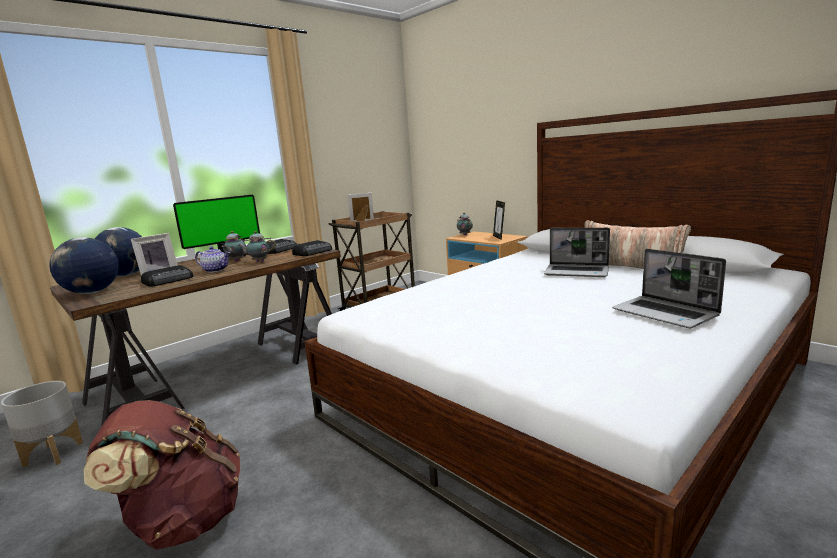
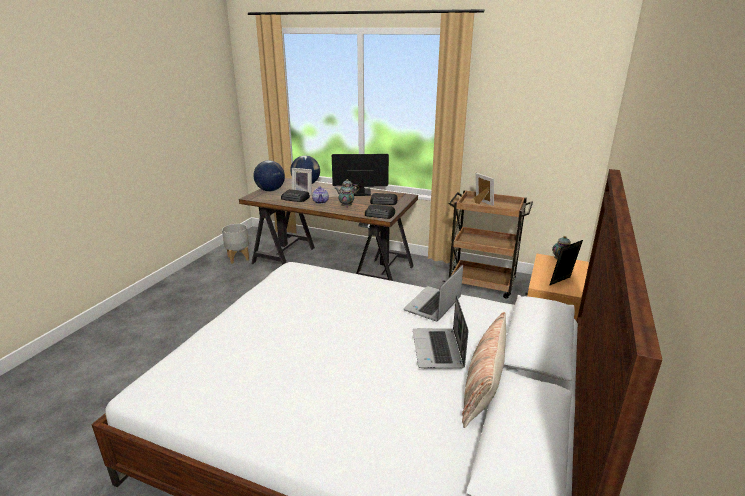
camera: 65 degrees right, 10 degrees up
(183, 521) = (195, 312): brown backpack -> none
(228, 256) = (360, 193): monitor -> monitor turned 150 degrees clockwise
(666, 313) = (307, 406): laptop -> laptop (433, 305)

